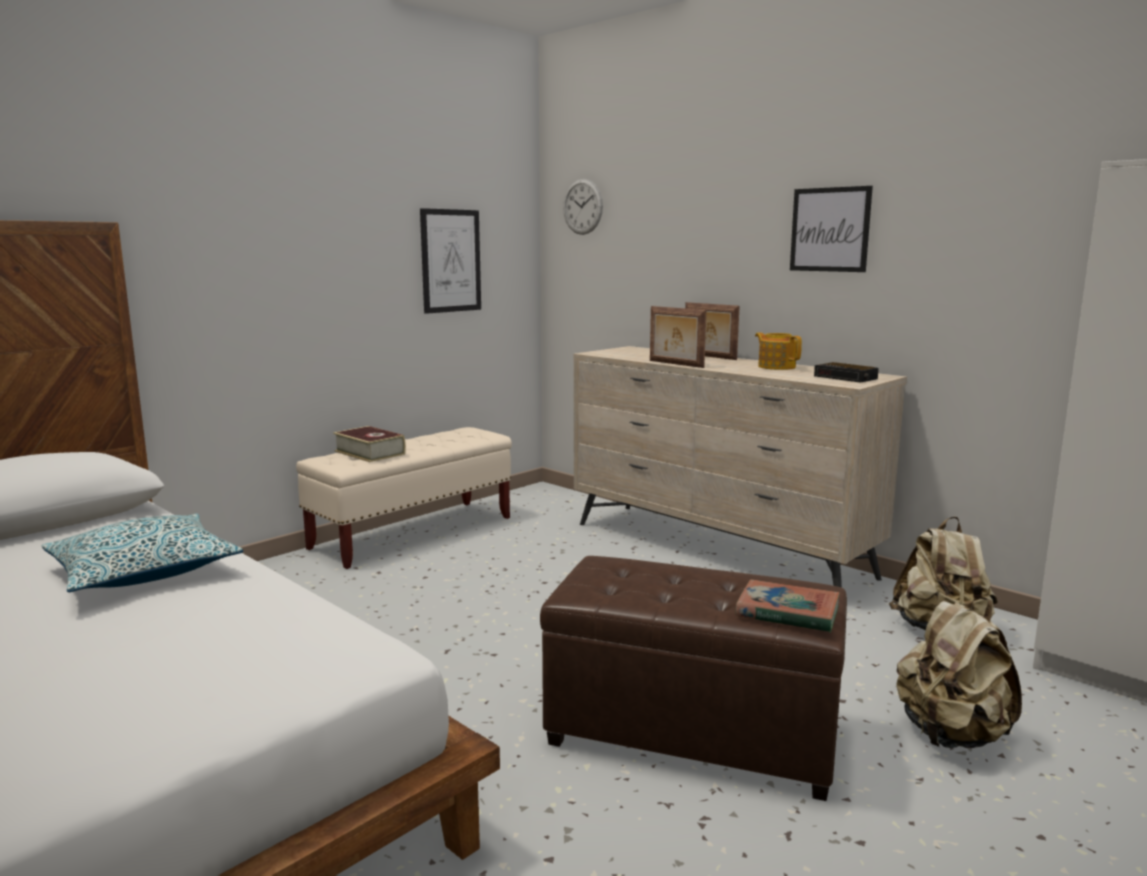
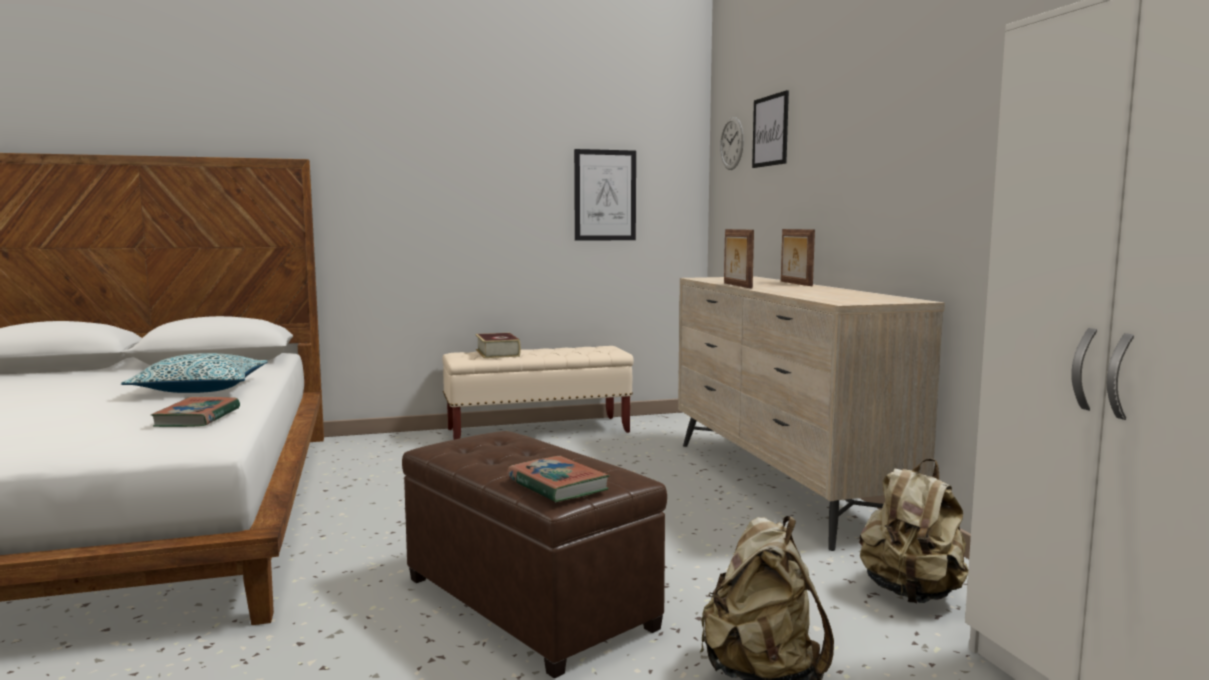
camera: 30 degrees right, 5 degrees down
(263, 619) = (197, 417): none -> book
(776, 367) = (828, 291): teapot -> none
(830, 229) = (889, 144): picture -> picture (770, 130)
(846, 377) = (865, 299): alarm clock -> none

